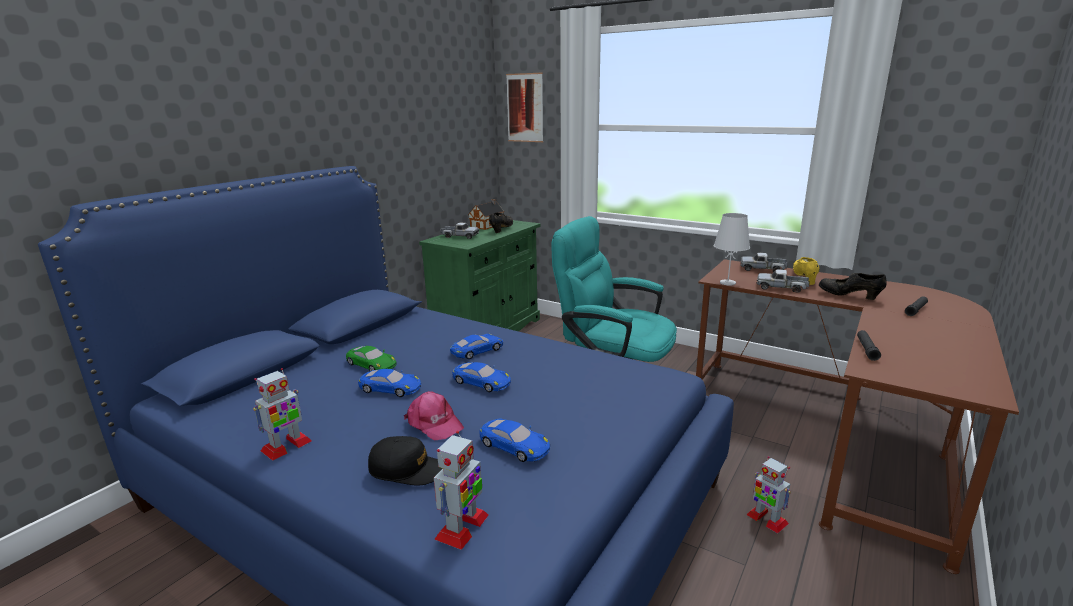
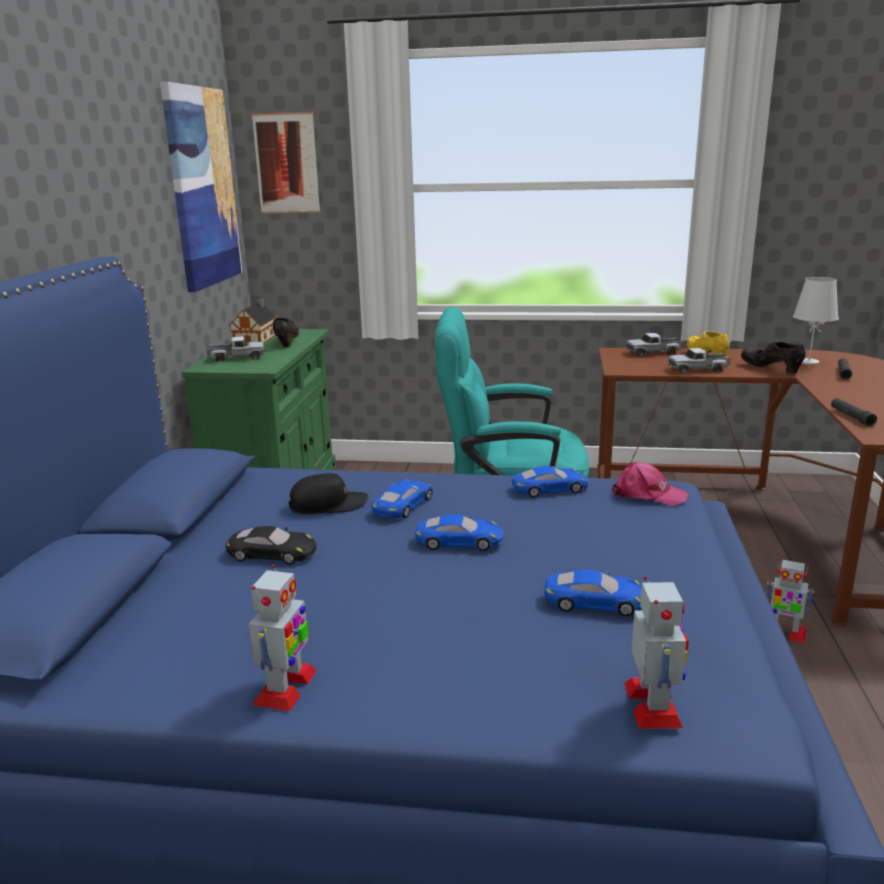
camera: 25 degrees left, 0 degrees up
(371, 364) = (272, 553): green toy car -> black toy car
(390, 388) = (344, 576): blue toy car -> blue toy car (550, 488)
(408, 469) = (505, 664): black cap -> black cap (328, 505)
(434, 423) = (465, 603): pink cap -> pink cap (647, 495)
(457, 123) = (202, 188): none -> picture
(727, 283) = (637, 372): white table lamp -> white table lamp (808, 362)
(849, 296) = (771, 369): black shoe -> black shoe turned 45 degrees clockwise

